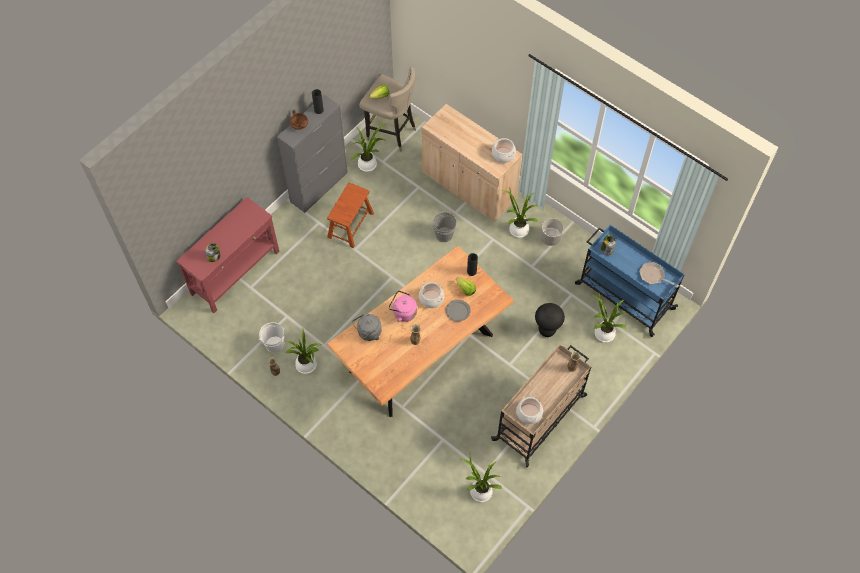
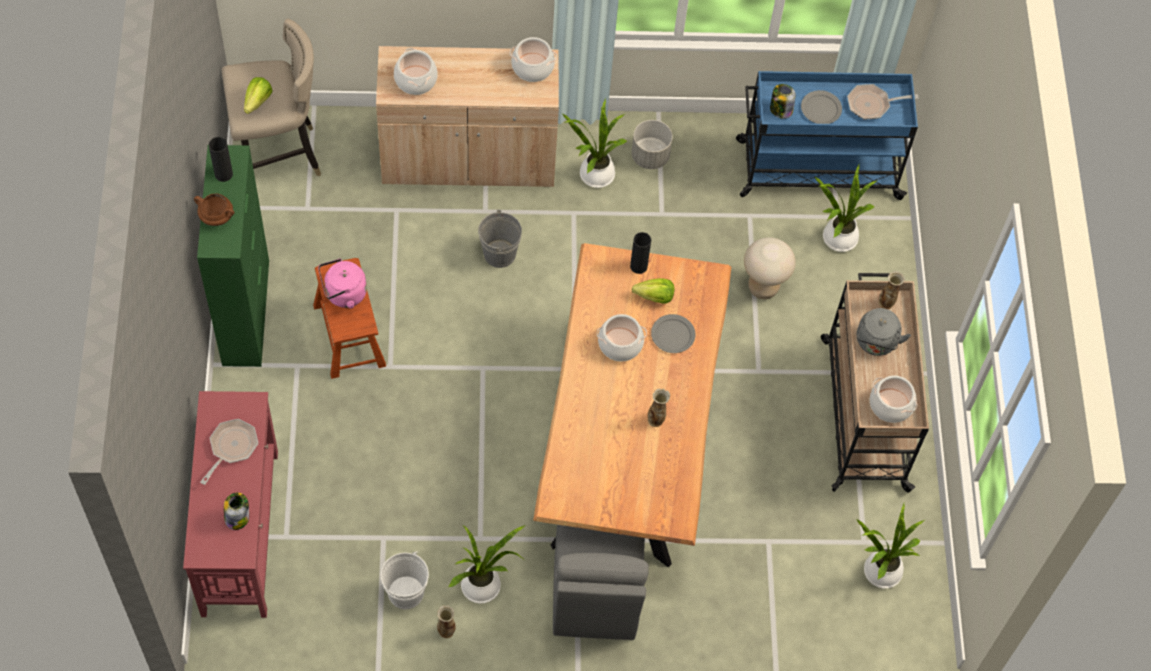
camera: 45 degrees left, 0 degrees up
(237, 227) = (231, 447): none -> frying pan
(319, 187) = (246, 312): grey cabinet -> green cabinet
(349, 403) = (595, 592): none -> grey chair
(368, 333) = (580, 457): grey kettle -> grey kettle (876, 343)
(369, 164) = (290, 226): potted plant -> none
(403, 312) = (600, 392): pink kettle -> pink kettle (343, 294)
(447, 128) = (416, 80): none -> cooking pot
(547, 330) = (763, 288): black stool -> beige stool
(626, 261) = (821, 109): none -> grey plate

